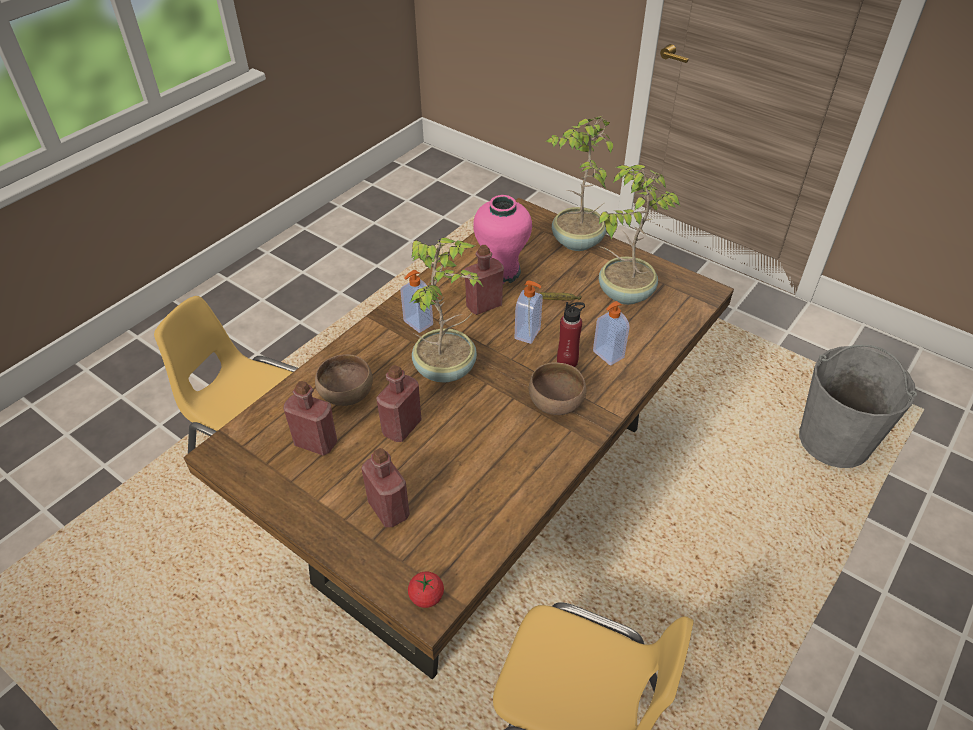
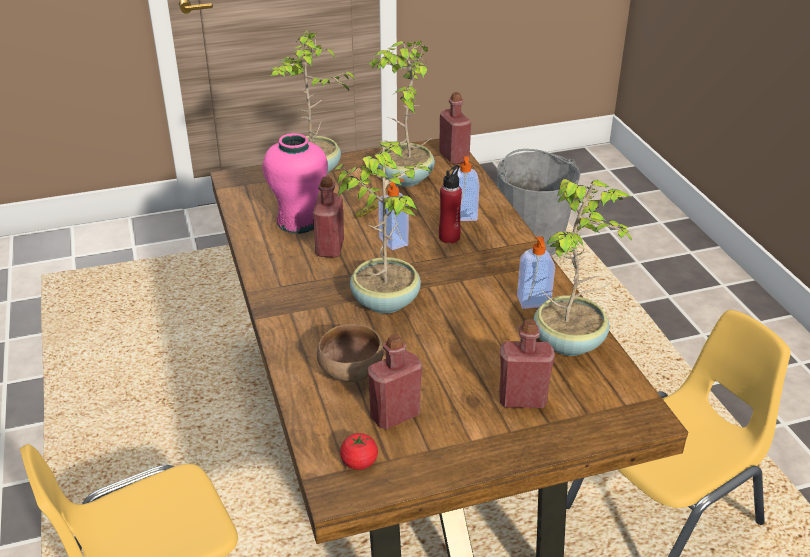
camera: 55 degrees left, 10 degrees down
(402, 427) = (431, 354): red bottle -> red bottle (454, 157)
(417, 323) = (306, 293): soap dispenser -> soap dispenser (534, 302)
(426, 596) = (635, 414): tomato -> tomato (359, 462)
(490, 508) = (570, 342): none -> potted plant
(557, 402) = (489, 262): brown bowl -> none

